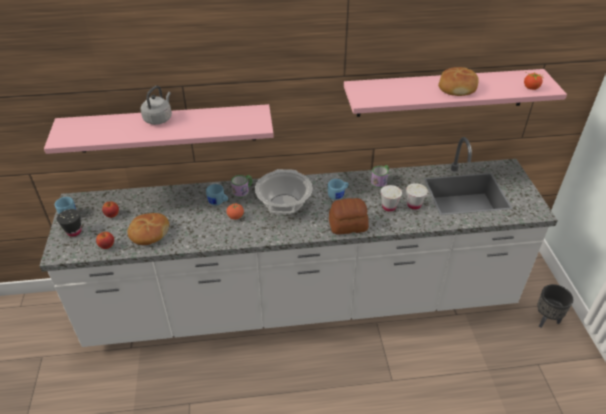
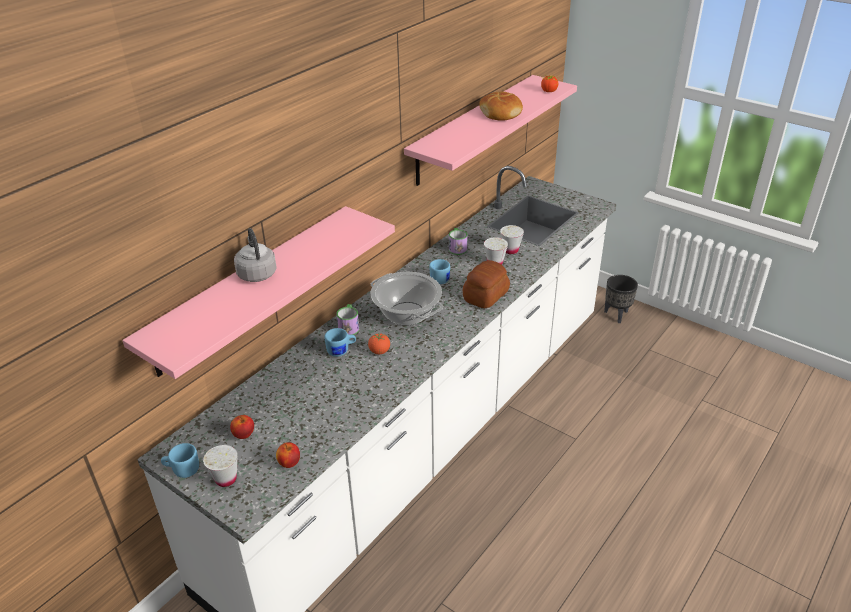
camera: 45 degrees left, 5 degrees down
(74, 232) = (226, 479): black cup -> white cup
(149, 233) = (316, 421): bread -> none

